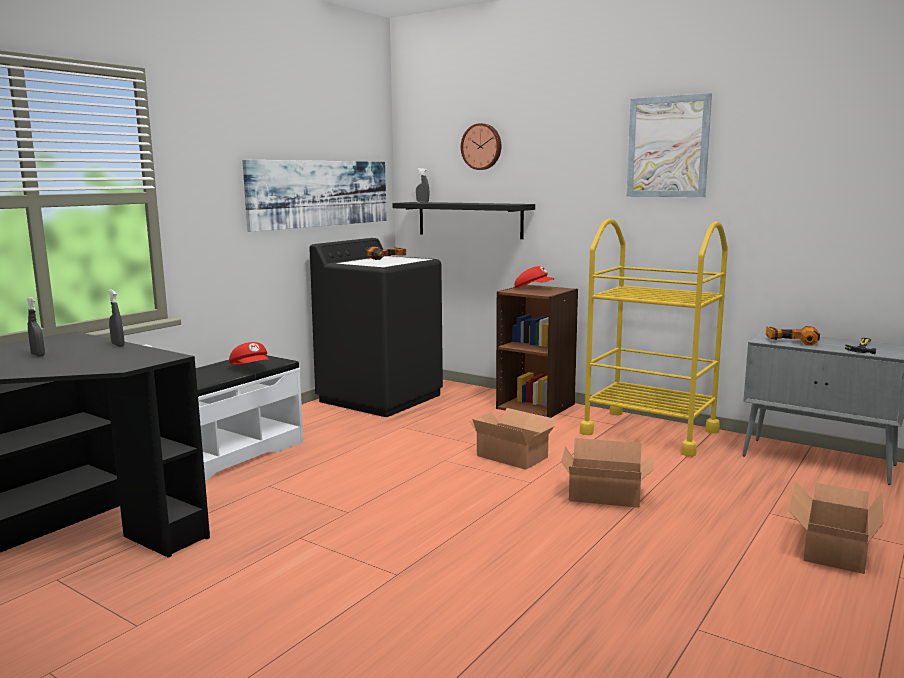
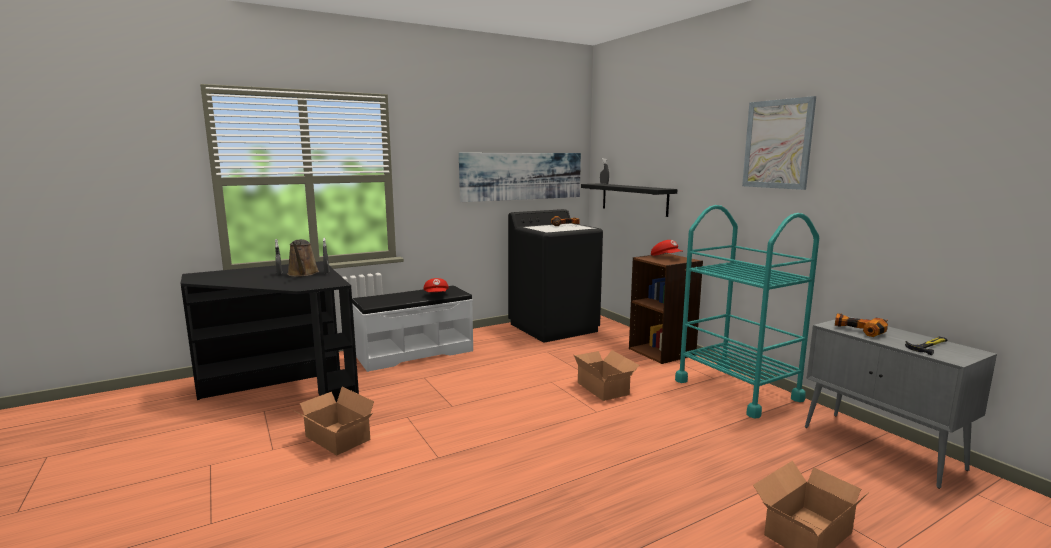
camera: 25 degrees right, 0 degrees up
(79, 350) = (303, 274): none -> brown watering can
(482, 146) = (644, 142): wall clock -> none
(606, 496) = (644, 435): cardboard box -> cardboard box (336, 439)
(649, 432) = (737, 390): yellow cart -> turquoise cart

